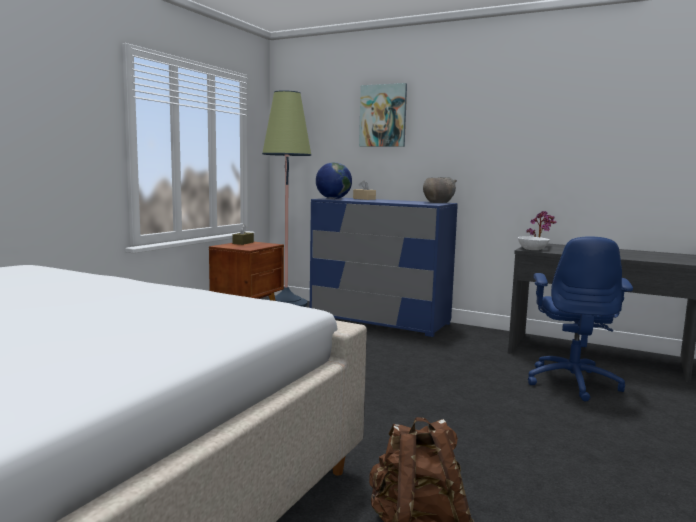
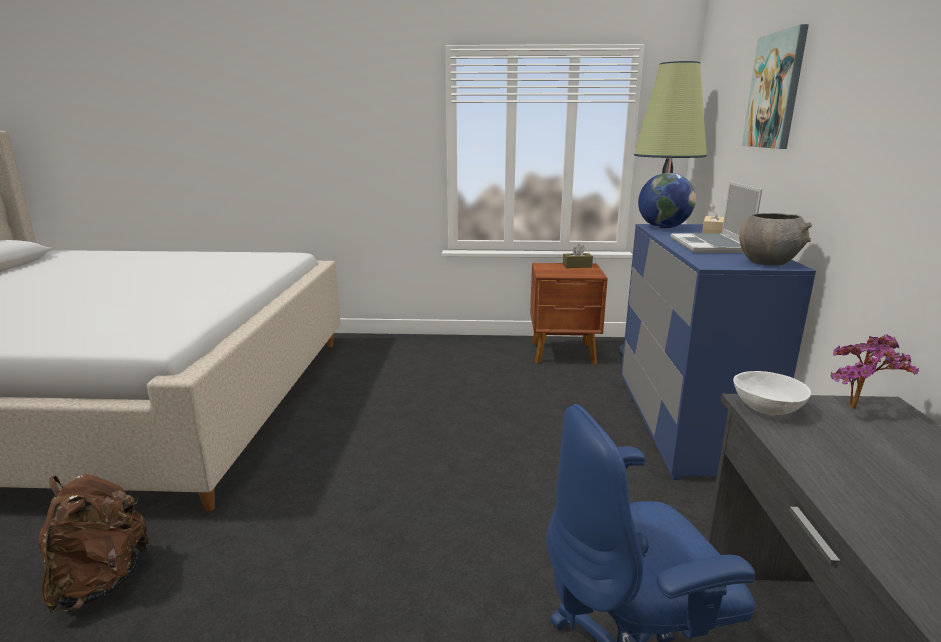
camera: 65 degrees right, 10 degrees up
(392, 201) = (711, 245): none -> laptop

